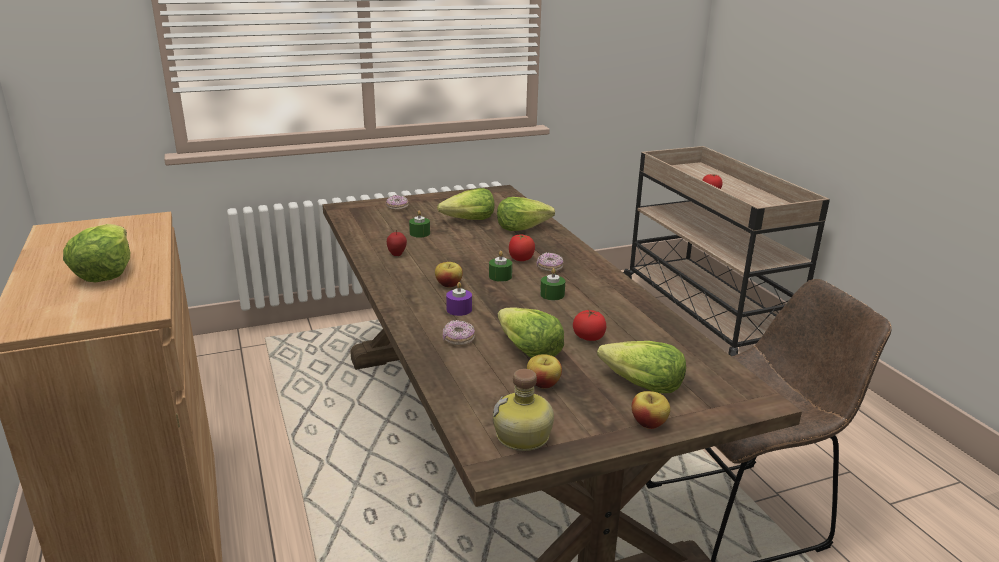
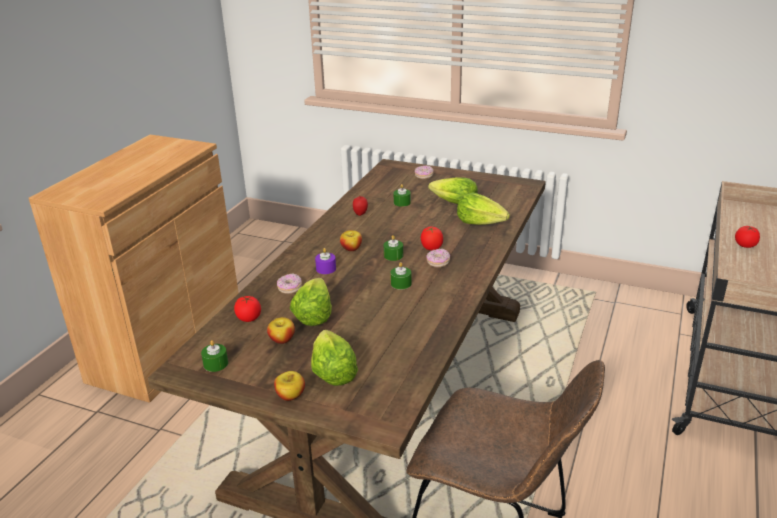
camera: 45 degrees right, 5 degrees up
(105, 272) = (126, 174): lettuce -> none
(523, 437) = (215, 364): bottle -> green candle
(588, 337) = (365, 324): tomato -> tomato (249, 318)

